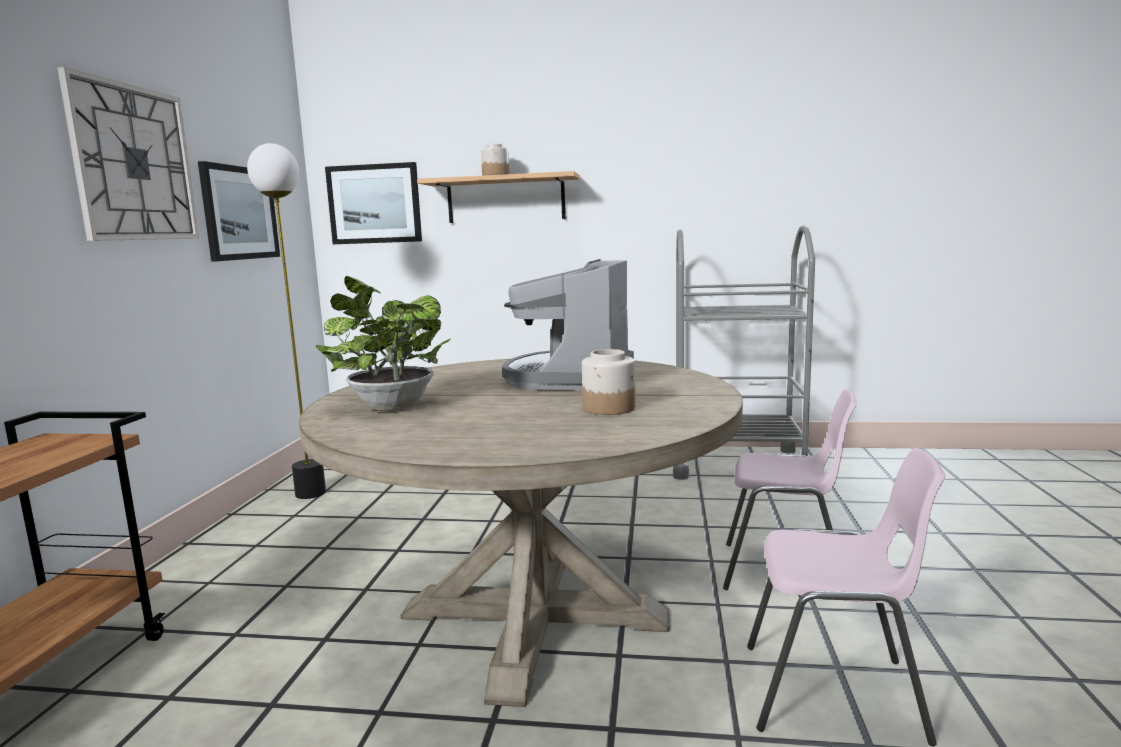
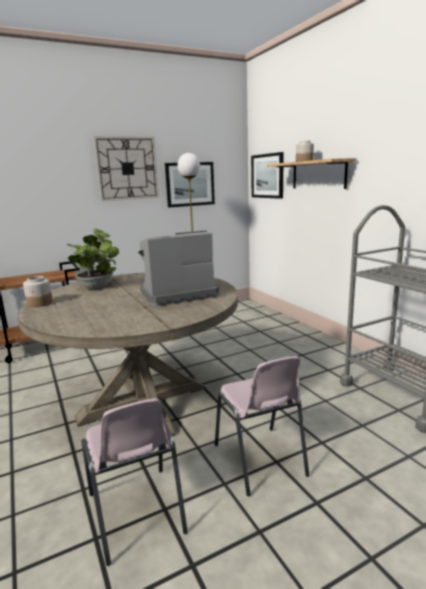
camera: 55 degrees right, 5 degrees up
(609, 408) = (118, 313): jar -> jar (40, 303)

